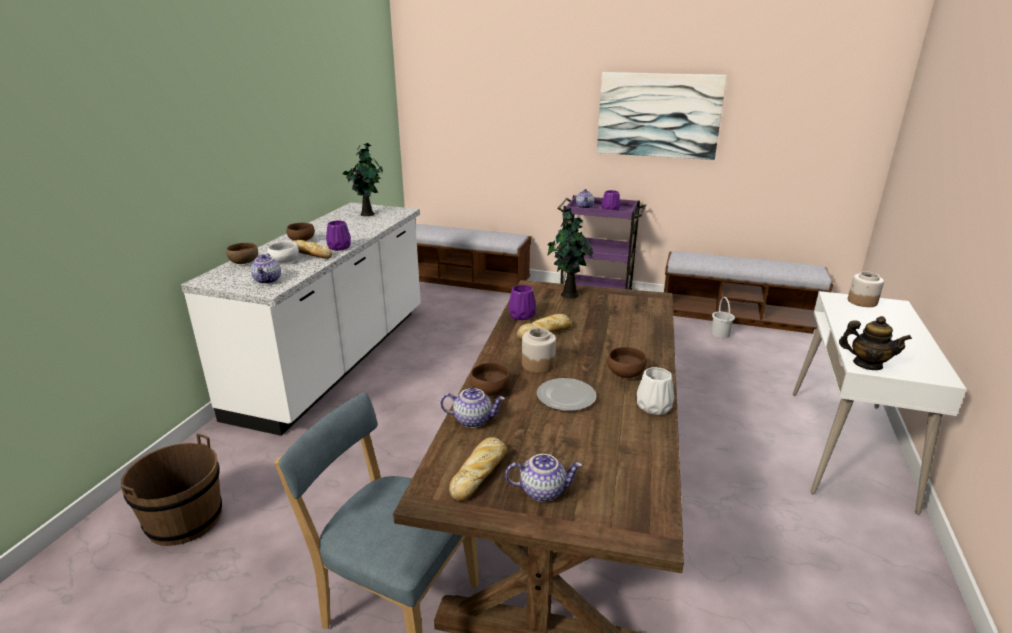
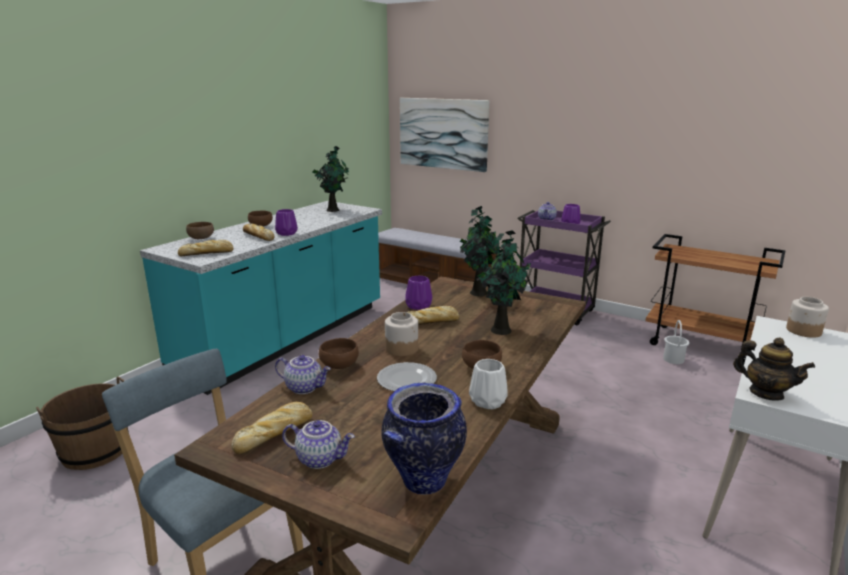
camera: 15 degrees right, 5 degrees down
(268, 280) = (207, 253): teapot -> bread
(284, 261) = (233, 240): white bowl -> none
(336, 360) = (286, 339): white counter -> turquoise counter
(616, 331) = (500, 329): none -> potted plant
(652, 496) = (423, 482): none -> vase
(658, 115) = (625, 131): picture -> picture (443, 133)
(737, 316) = (701, 345): bench -> brown cart

